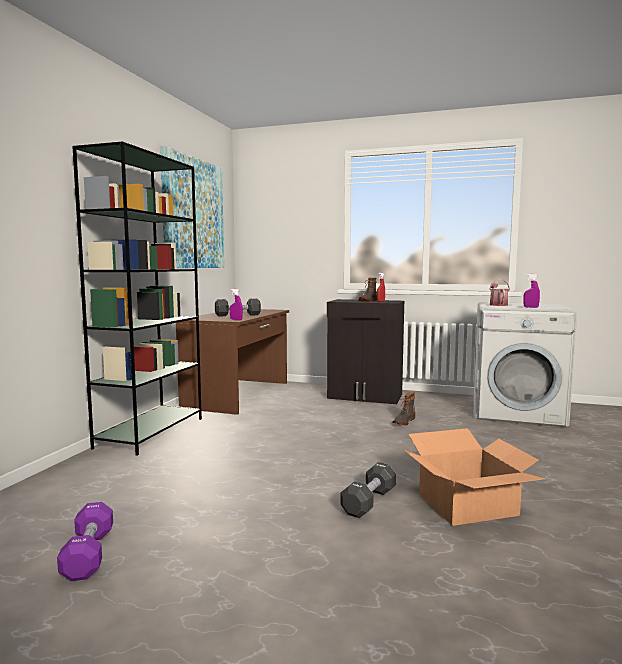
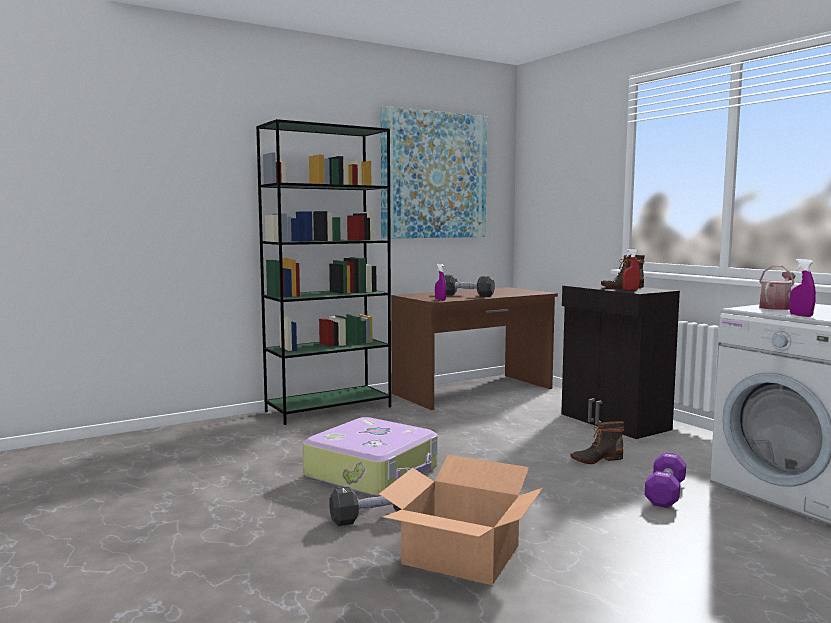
camera: 40 degrees right, 0 degrees up
(88, 554) = (135, 481): purple dumbbell -> purple dumbbell (665, 493)
(296, 471) = (373, 472): none -> suitcase

